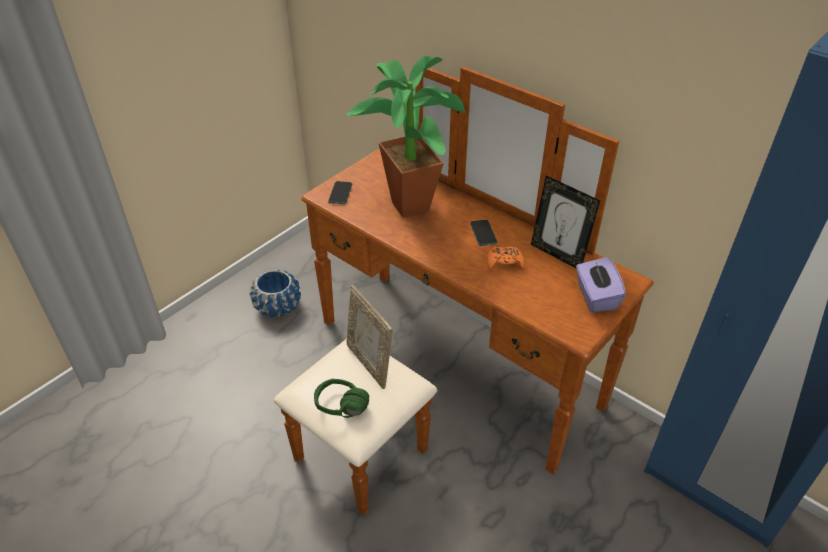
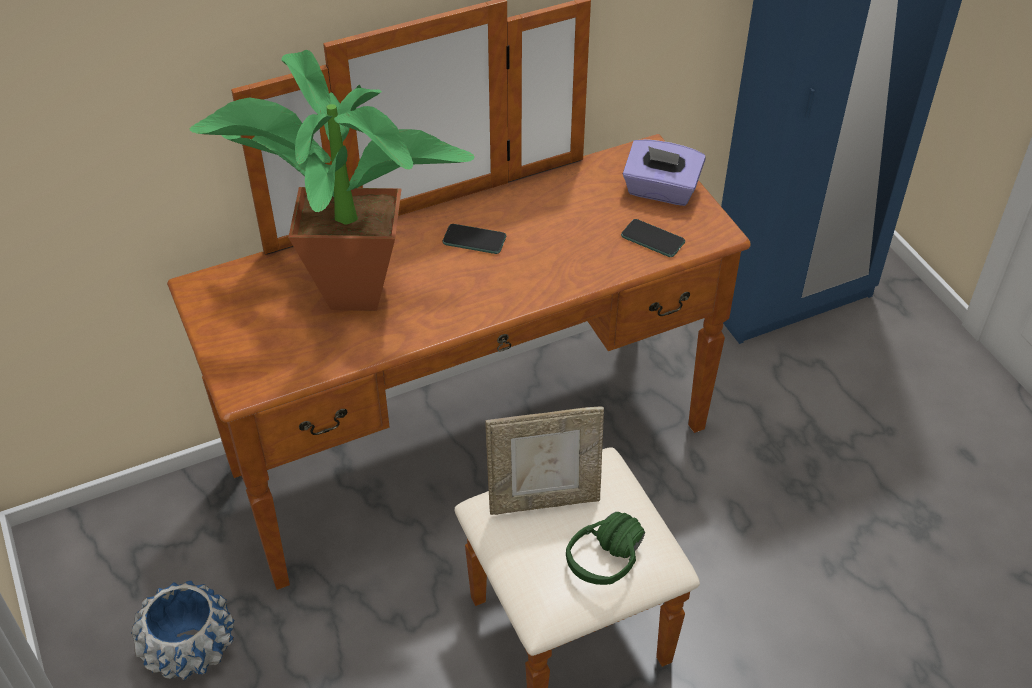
camera: 65 degrees left, 5 degrees up
(340, 193) = (258, 363): phone -> phone (652, 239)
(505, 263) = (549, 243): orange game controller -> none
(557, 255) = (565, 189): picture frame -> none

